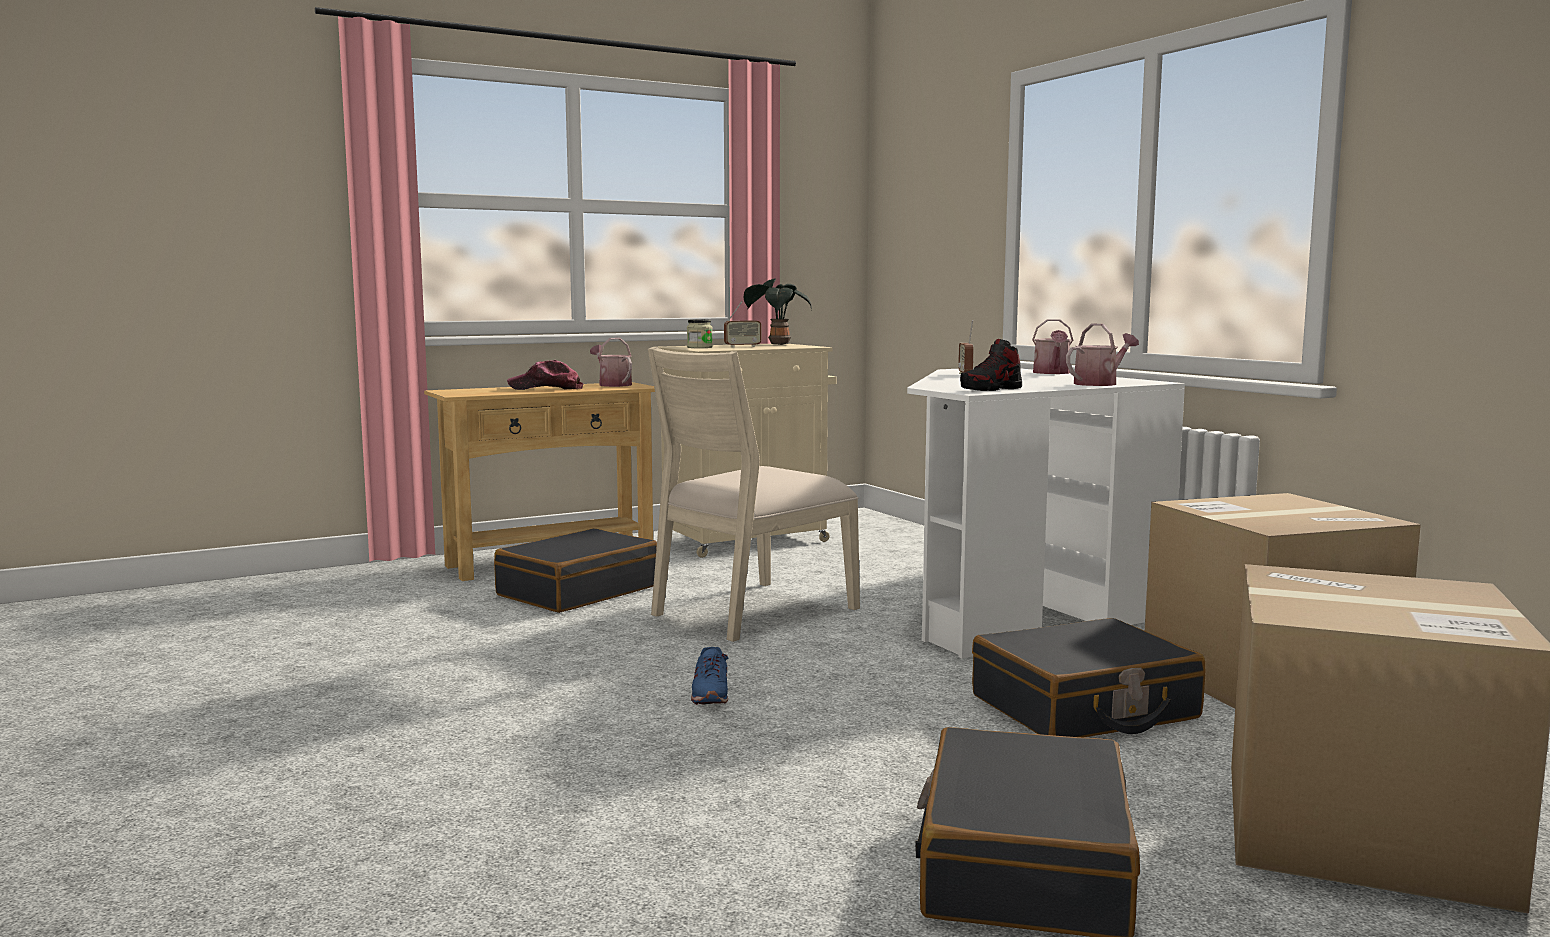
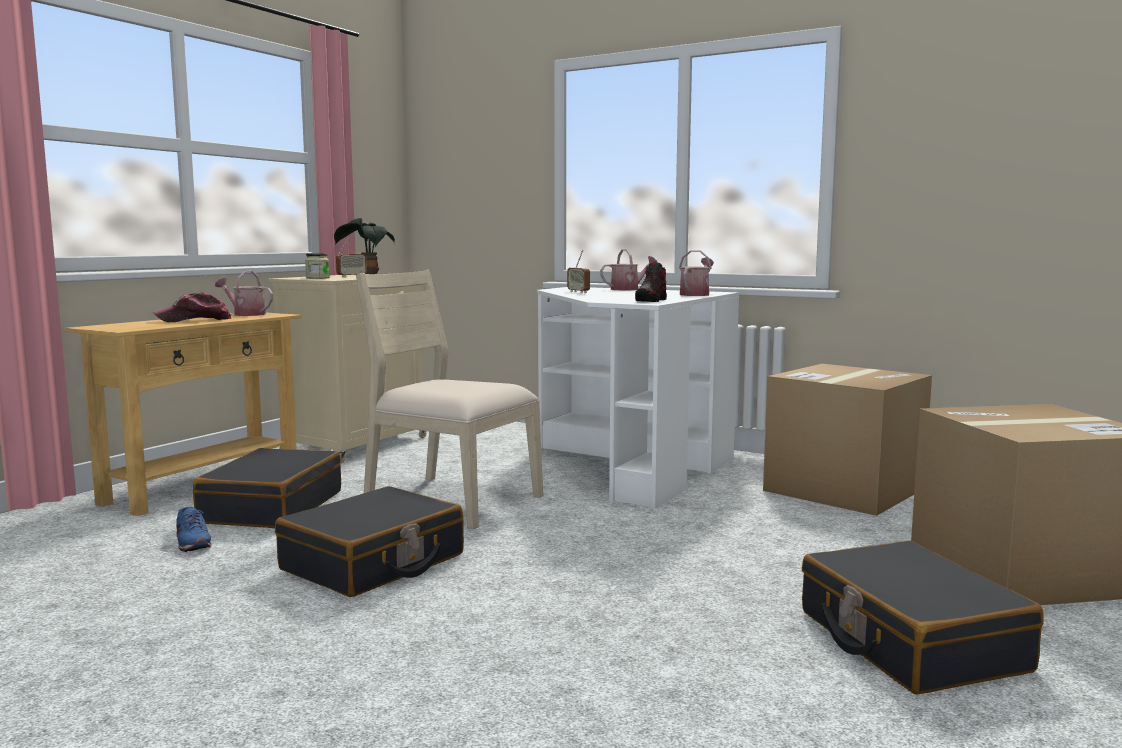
camera: 30 degrees left, 0 degrees up
(710, 692) = (519, 570): blue shoe -> blue shoe (192, 542)
(752, 611) = (451, 499): beige chair -> beige chair turned 105 degrees clockwise
(1052, 373) = (628, 289): watering can -> watering can turned 90 degrees counterclockwise
(1084, 708) = (779, 528): black suitcase -> black suitcase (373, 563)

